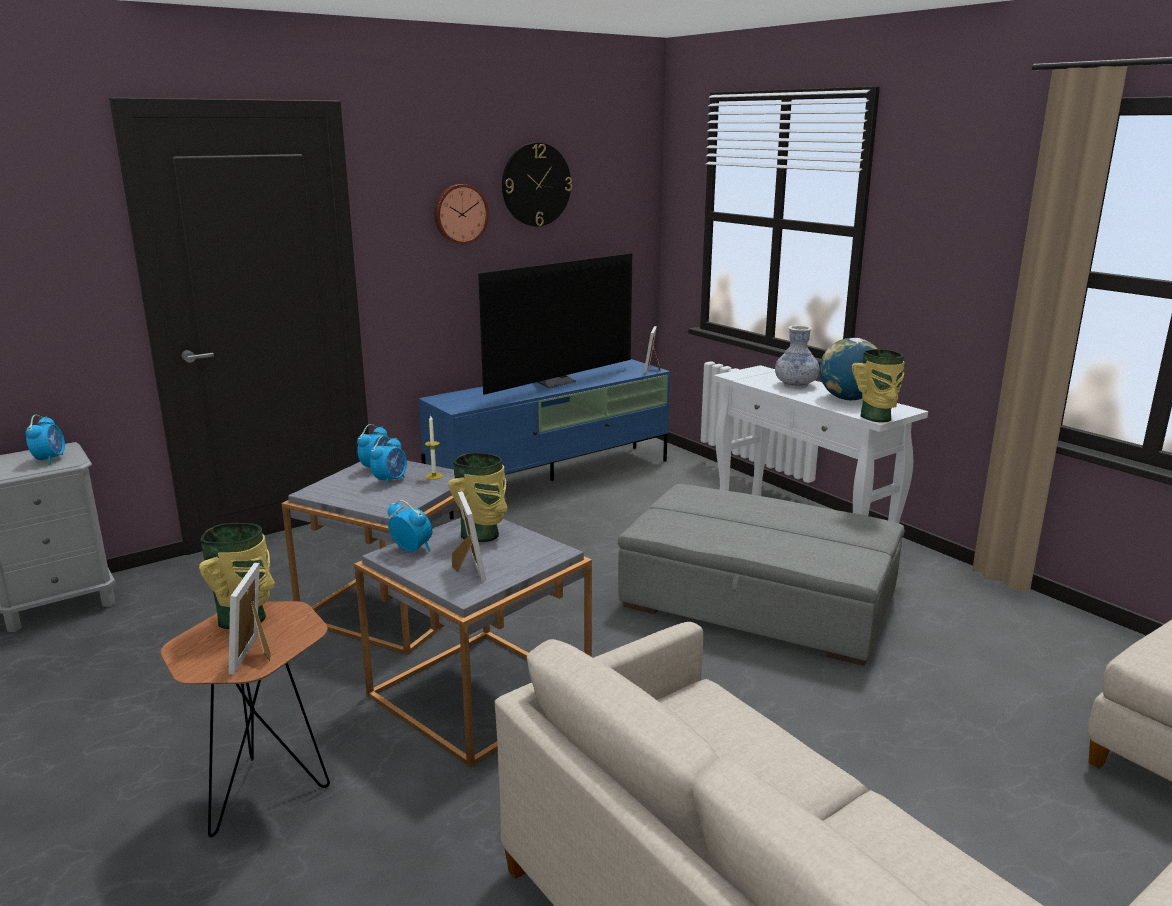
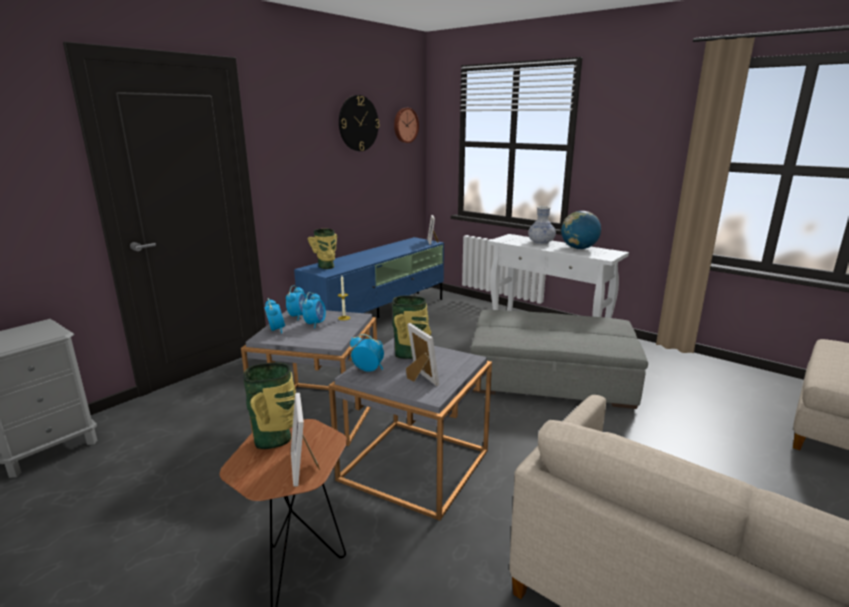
camera: 15 degrees left, 0 degrees up
(50, 459) = (35, 333): alarm clock -> alarm clock (276, 330)
(460, 214) = (314, 142): wall clock -> wall clock (405, 125)
(555, 382) = (378, 253): television -> none
(877, 418) = (606, 257): vase -> vase (326, 267)

